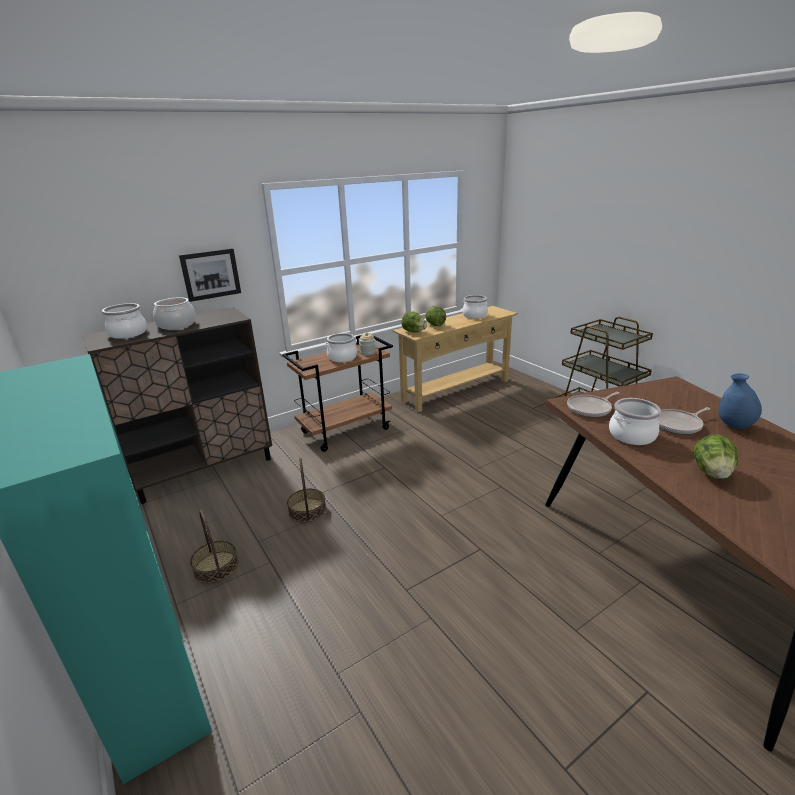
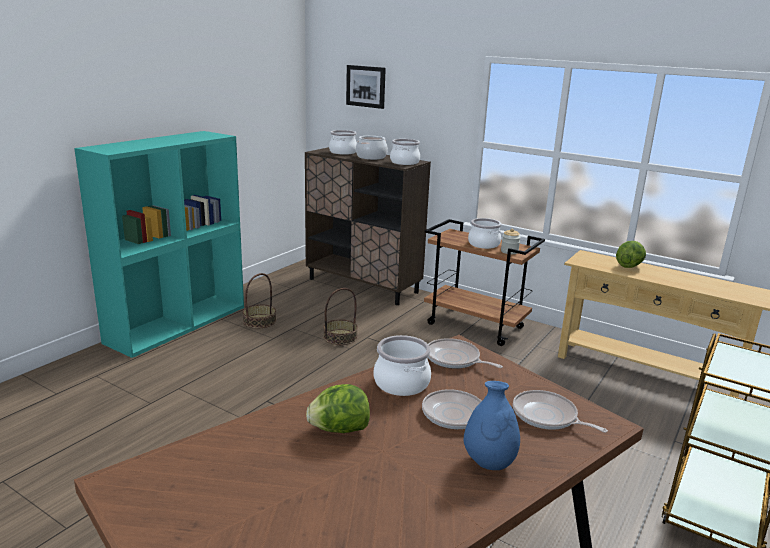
camera: 65 degrees right, 5 degrees down
(210, 274) = (424, 128): picture -> picture (366, 86)
(413, 331) = (589, 259): lettuce -> none
(474, 315) = (705, 283): cooking pot -> cooking pot (404, 162)
(671, 397) = (547, 417): none -> frying pan

